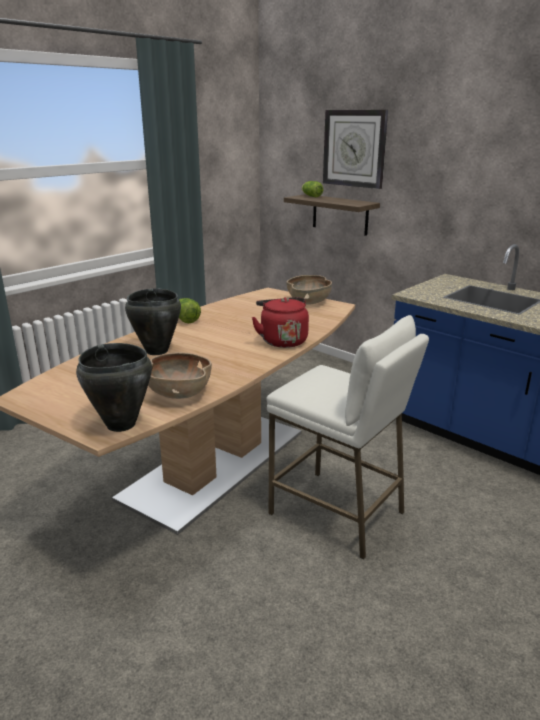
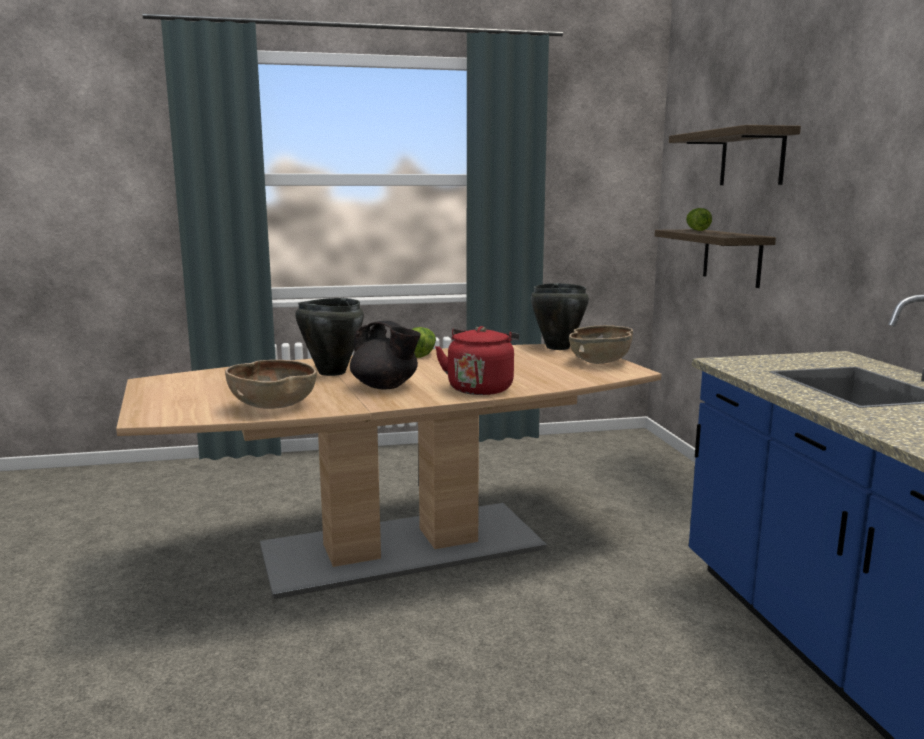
camera: 35 degrees right, 10 degrees down
(120, 425) = (173, 416): black cooking pot -> black cooking pot (557, 347)
(221, 355) = (385, 387): none -> black teapot
(337, 513) = (472, 650): white stool -> none
(354, 148) = (752, 158): wall clock -> shelf

